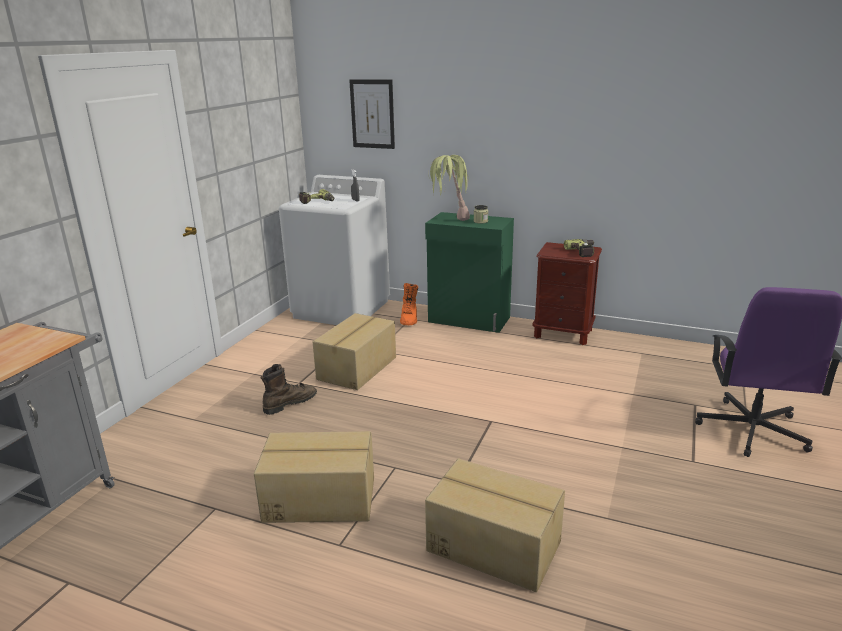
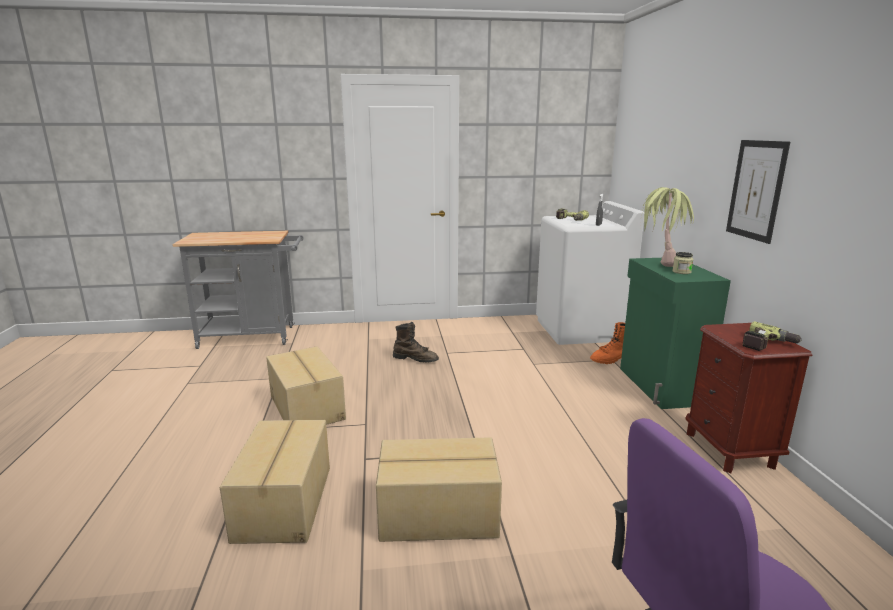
camera: 60 degrees right, 5 degrees down
(358, 368) = (494, 365): cardboard box -> cardboard box (438, 514)
(372, 114) = (650, 143): picture -> picture (756, 190)

